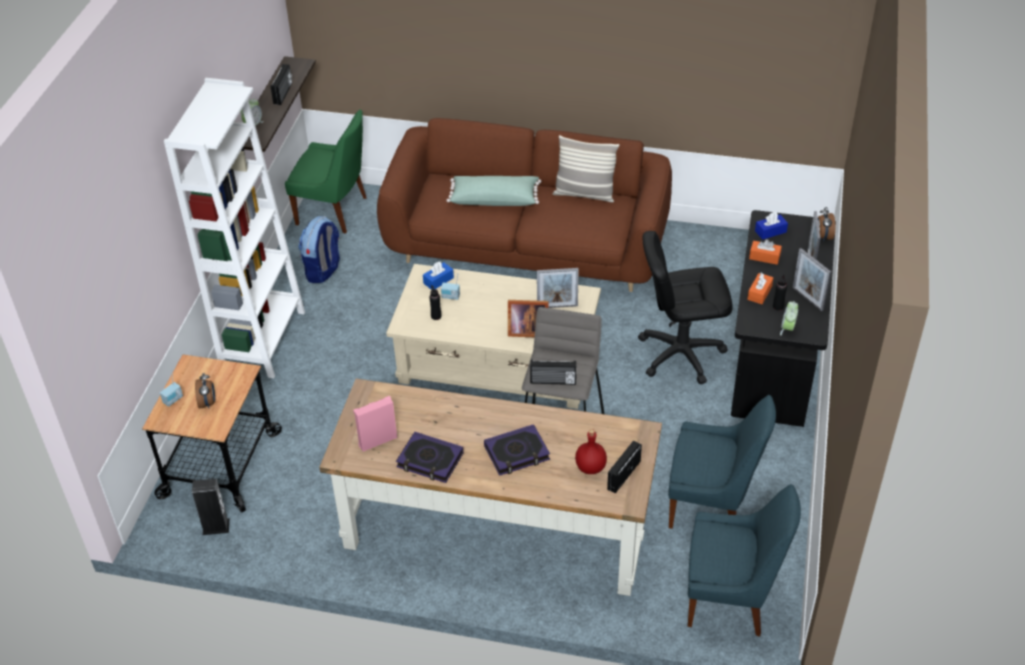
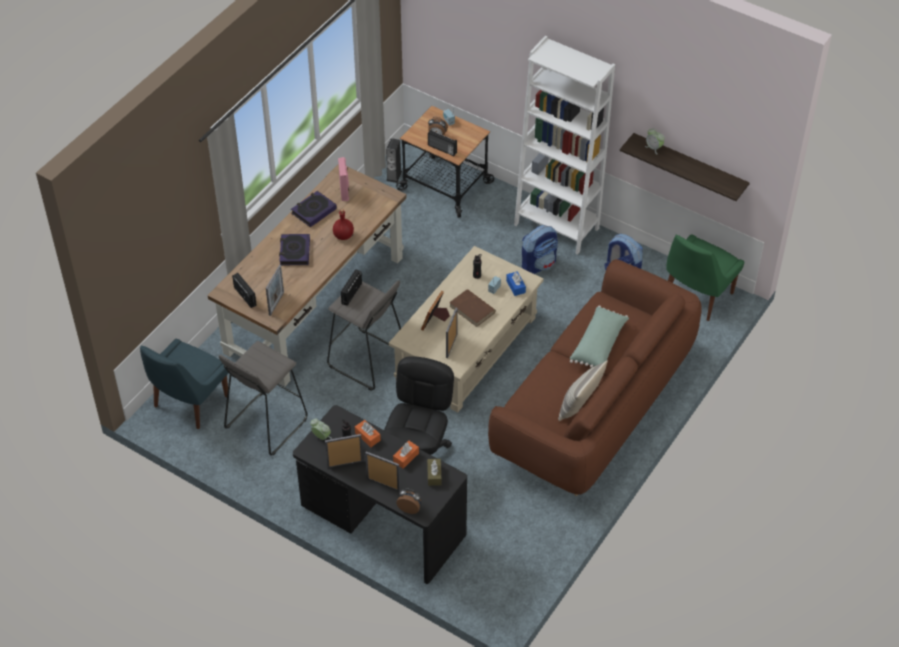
camera: 110 degrees right, 5 degrees up
(283, 93) = (691, 172): radio -> radio (442, 149)
(333, 339) = (539, 264): none -> backpack
(492, 305) = (472, 309): none -> brown book
(590, 467) = (262, 282): red bottle -> red bottle (343, 235)
(617, 439) = (276, 303): none -> picture frame
(712, 506) = (266, 423): blue chair -> grey stool
(770, 231) = (434, 475): blue tissue box -> brown tissue box

